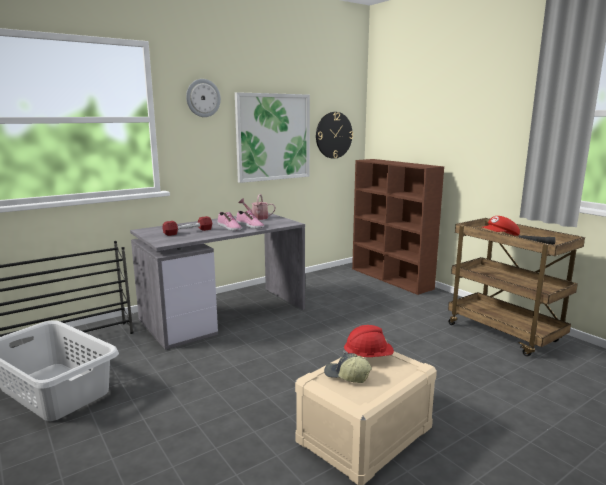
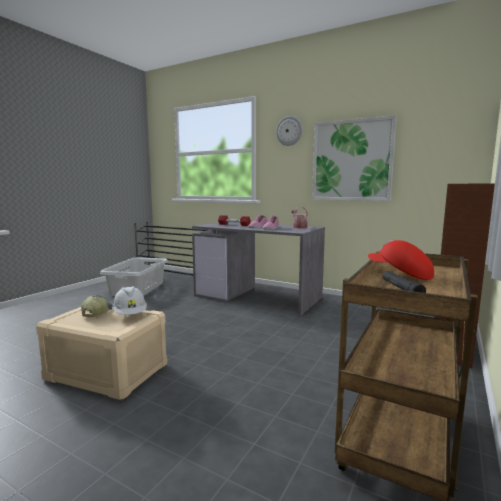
camera: 65 degrees right, 5 degrees down
(333, 135) = (433, 157): wall clock -> none
(368, 357) = (130, 314): red hard hat -> white hard hat

